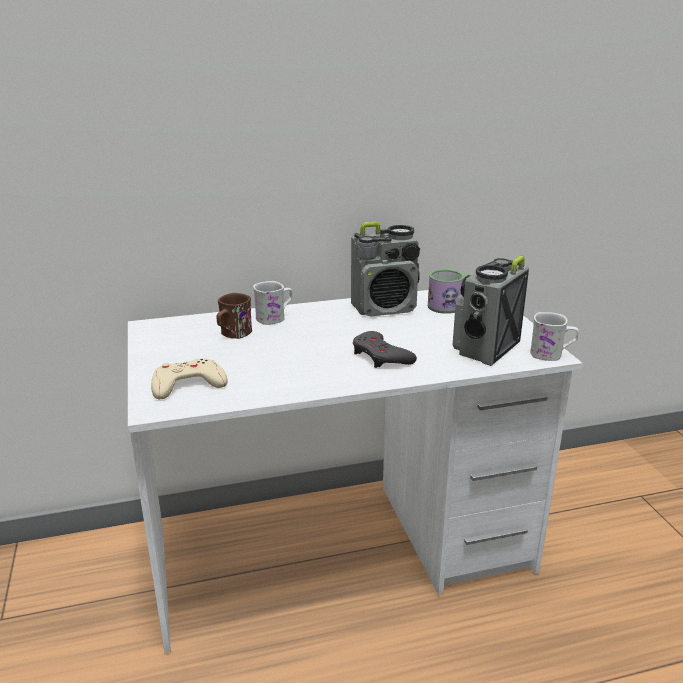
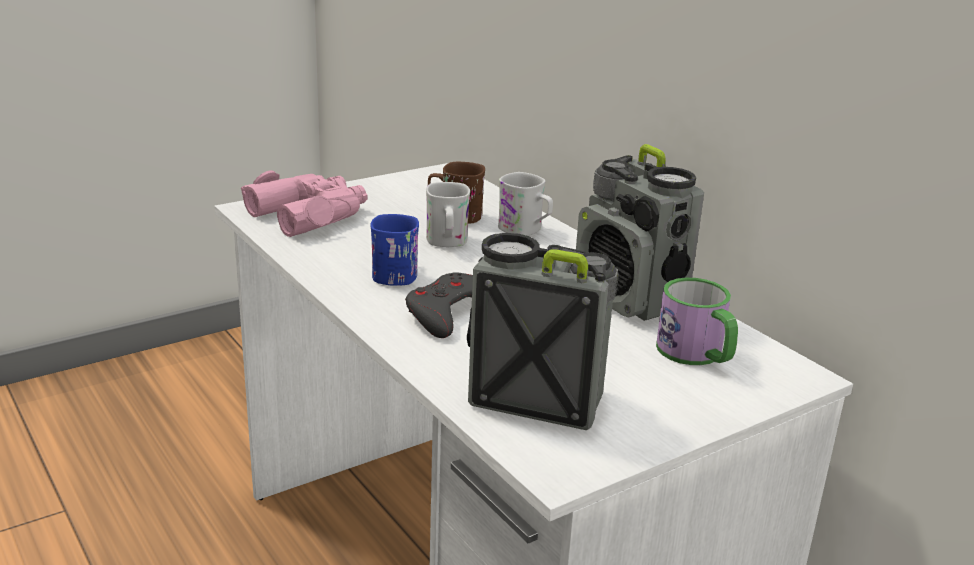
camera: 70 degrees right, 0 degrees up
(187, 384) = (310, 214): beige game controller -> pink binoculars
(314, 365) = (396, 272): none -> blue mug
(551, 355) = (559, 469): white mug -> white mug (447, 242)

